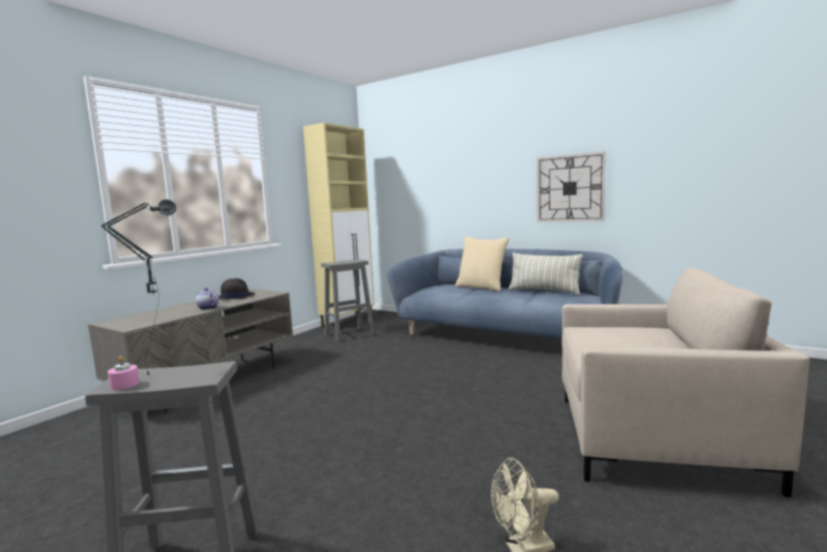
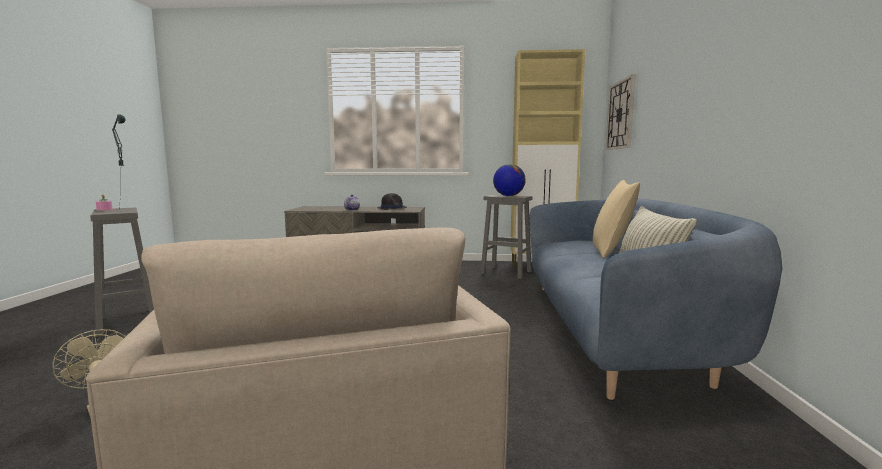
camera: 60 degrees right, 0 degrees up
(344, 261) = (508, 196): none -> globe
(570, 188) = (758, 97): wall clock -> wall clock (620, 115)

